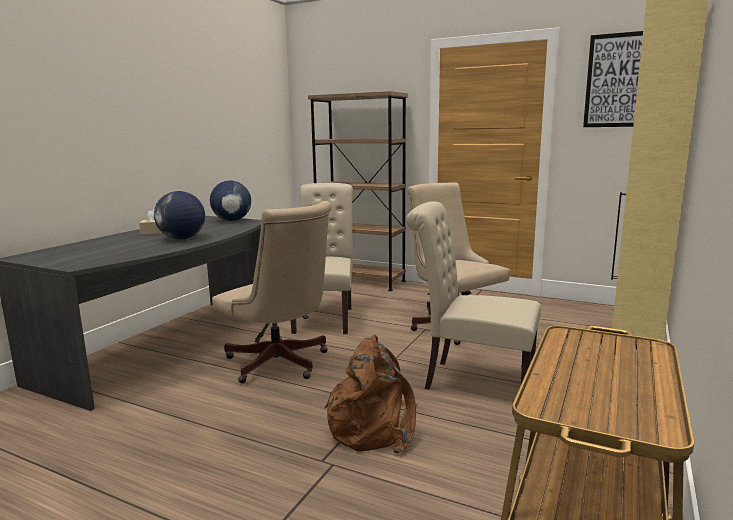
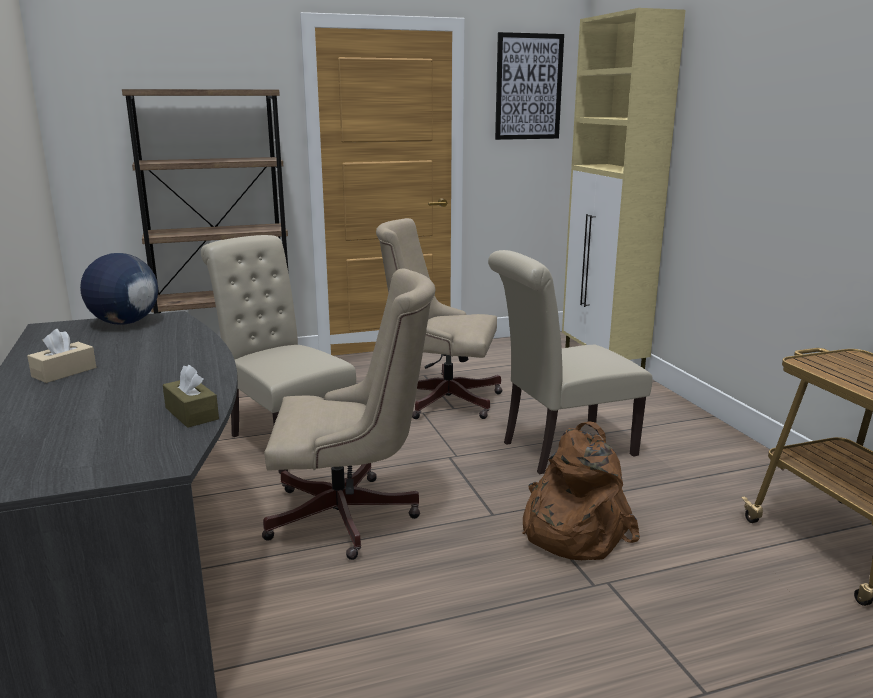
camera: 45 degrees left, 5 degrees up
(137, 254) = (191, 413): none -> brown tissue box
(182, 239) = (164, 371): globe -> none

